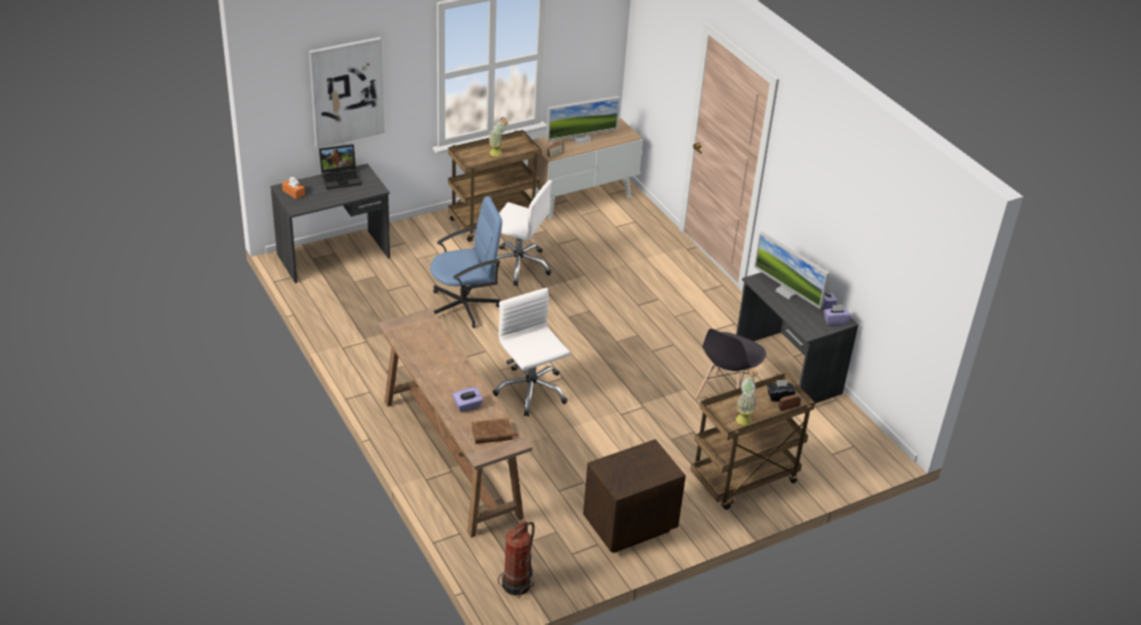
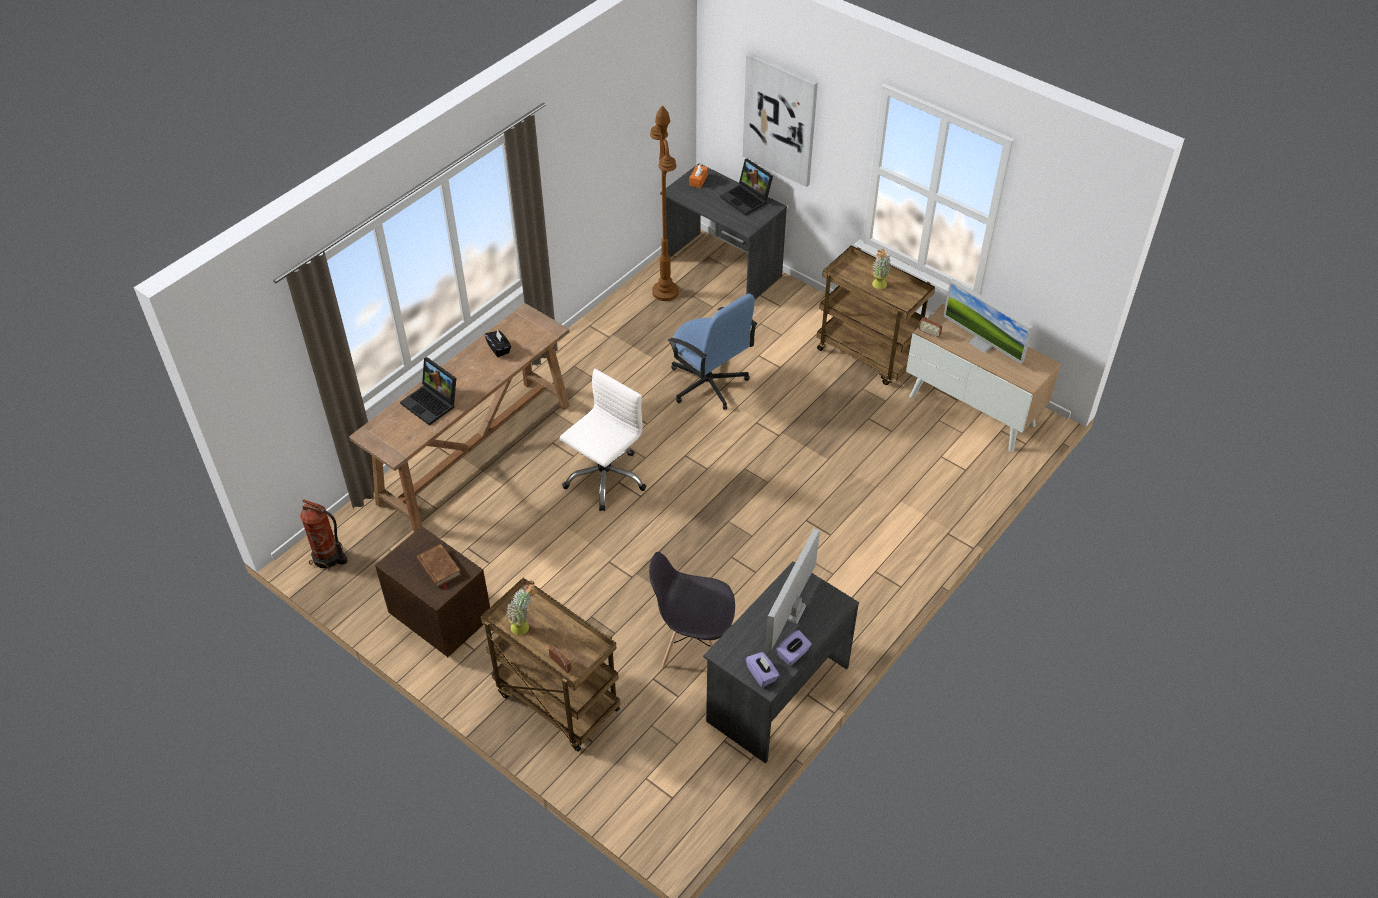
camera: 70 degrees right, 10 degrees up
(336, 294) = (665, 292): none -> brown floor lamp
(467, 406) = (432, 403): purple tissue box -> laptop
(492, 433) = (400, 433): brown book -> brown book (439, 568)
(518, 265) = (806, 401): white office chair -> none
(779, 396) = (578, 651): black tissue box -> black tissue box (499, 349)

